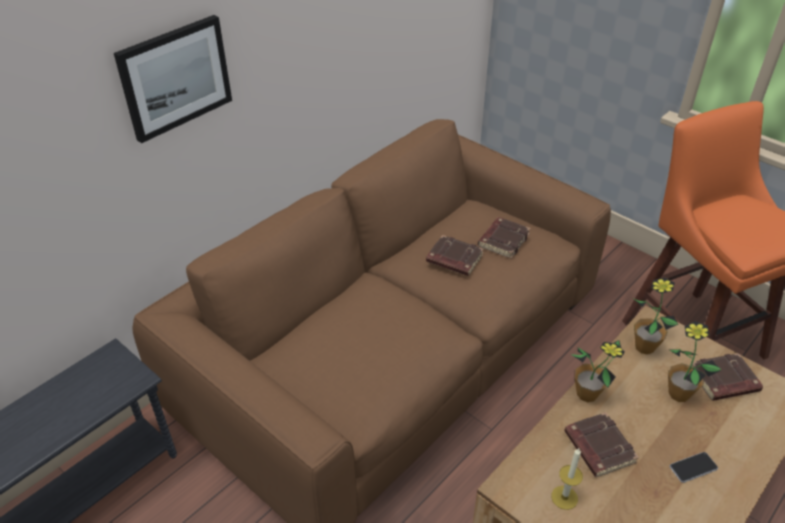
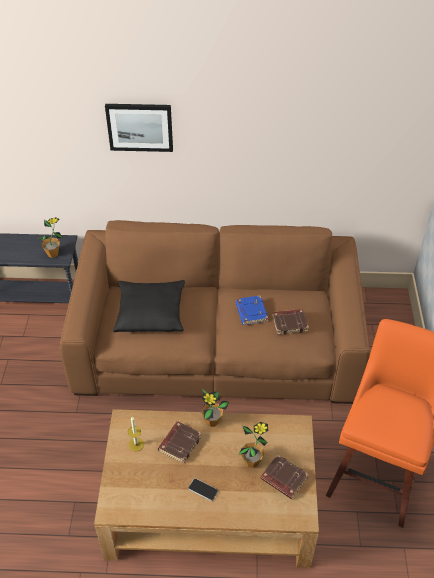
camera: 50 degrees right, 5 degrees up
(352, 345) = (150, 312): none -> black pillow
(453, 259) = (250, 312): brown book -> blue book
(644, 347) = (274, 430): potted plant -> potted plant (53, 254)

